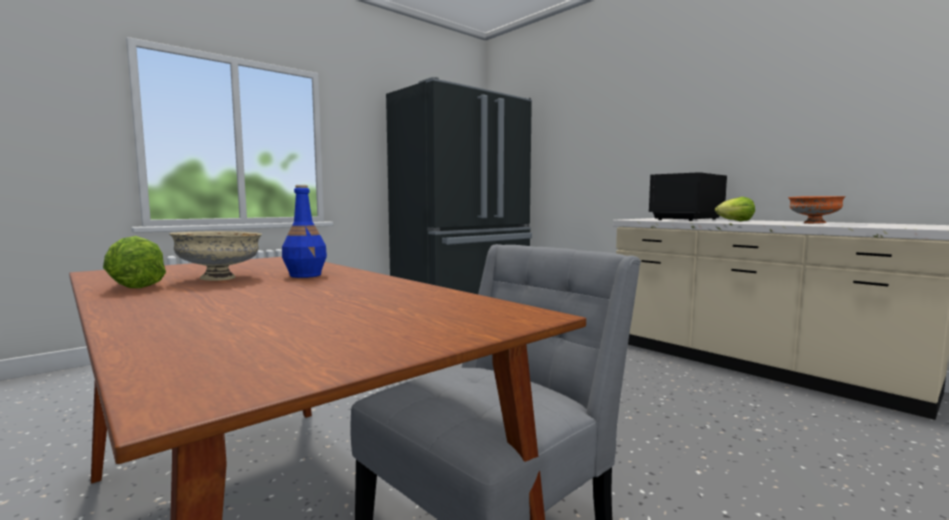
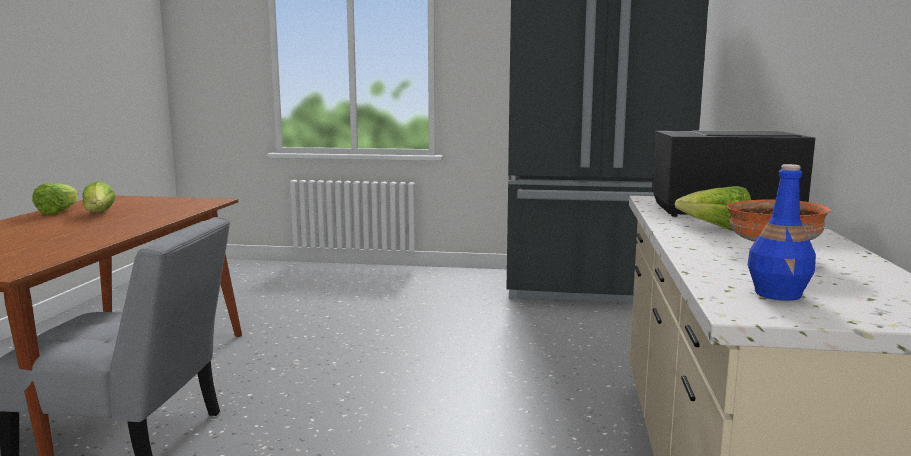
camera: 50 degrees right, 5 degrees up
(220, 278) = (99, 213): beige bowl -> lettuce
(306, 275) = (128, 220): blue bottle -> blue bottle (778, 294)

